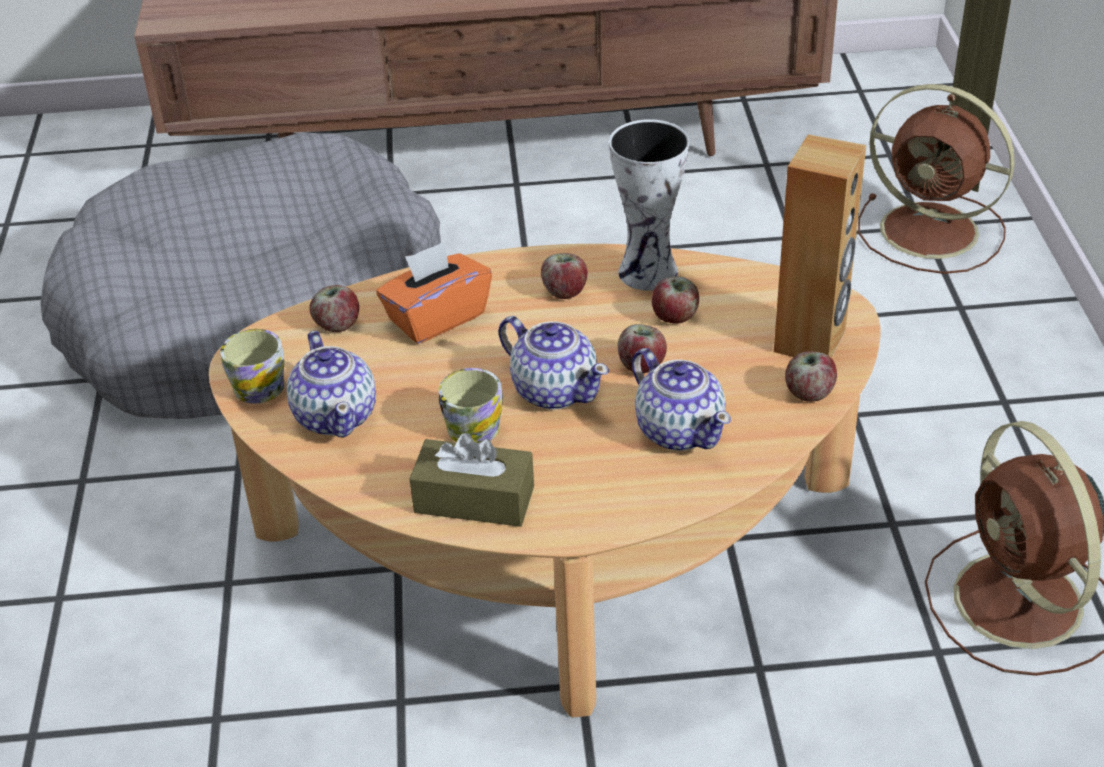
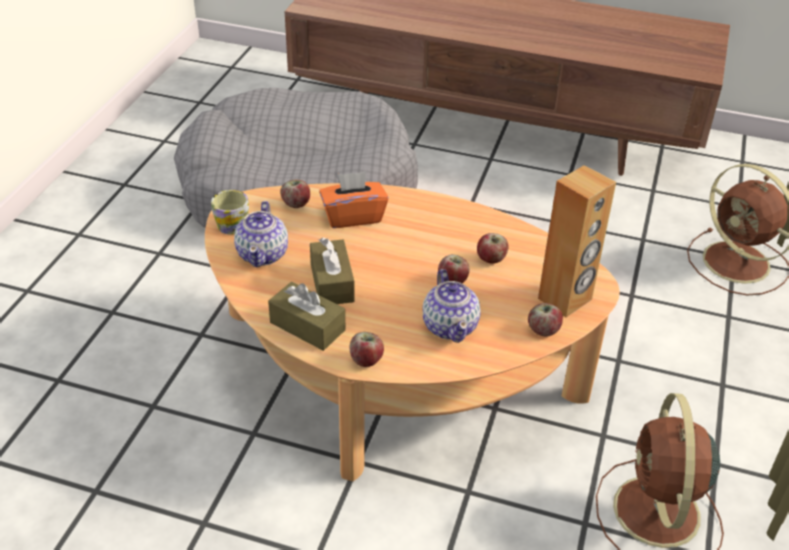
camera: 20 degrees right, 0 degrees up
(469, 424) = (332, 283): mug -> brown tissue box
(554, 390) = (392, 279): teapot -> none
(565, 292) = (435, 224): apple -> apple (366, 360)
(650, 273) = (493, 228): vase -> none

